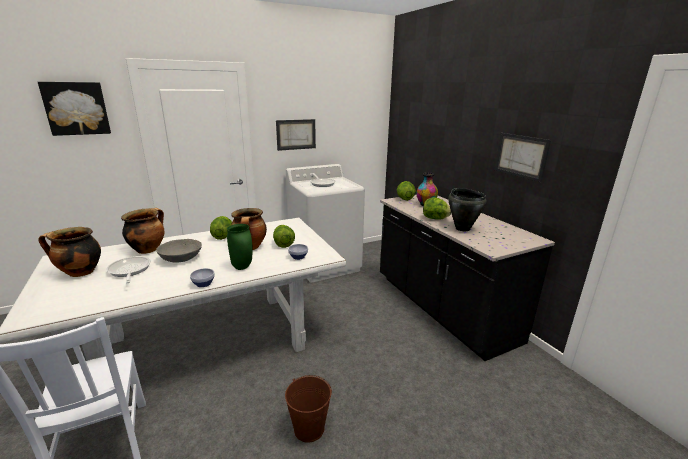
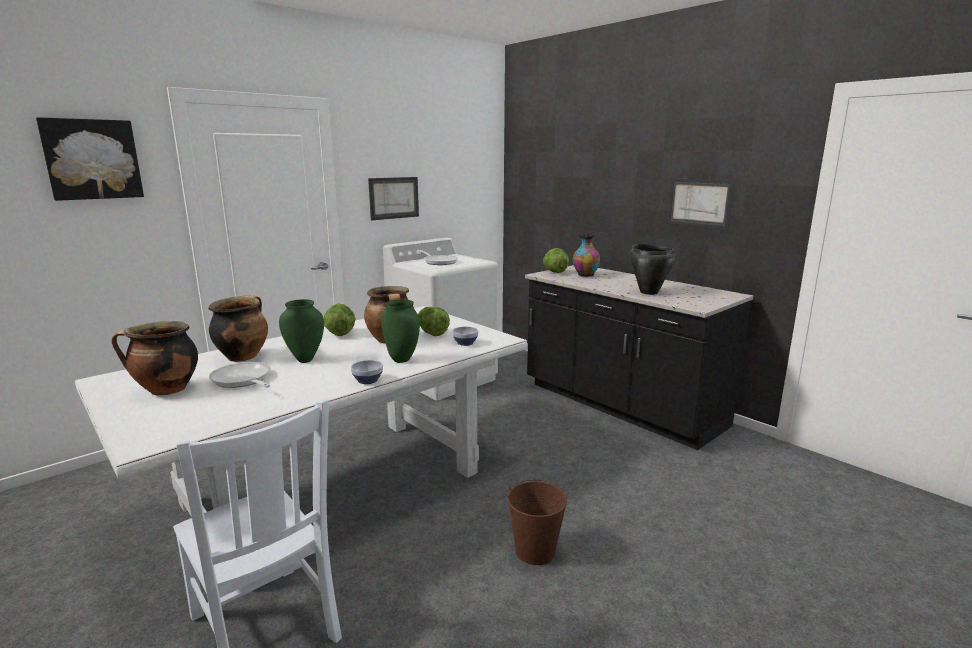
camera: 15 degrees left, 5 degrees down
(181, 258) = (305, 360): grey bowl -> green vase
(435, 219) = (610, 286): lettuce -> none

